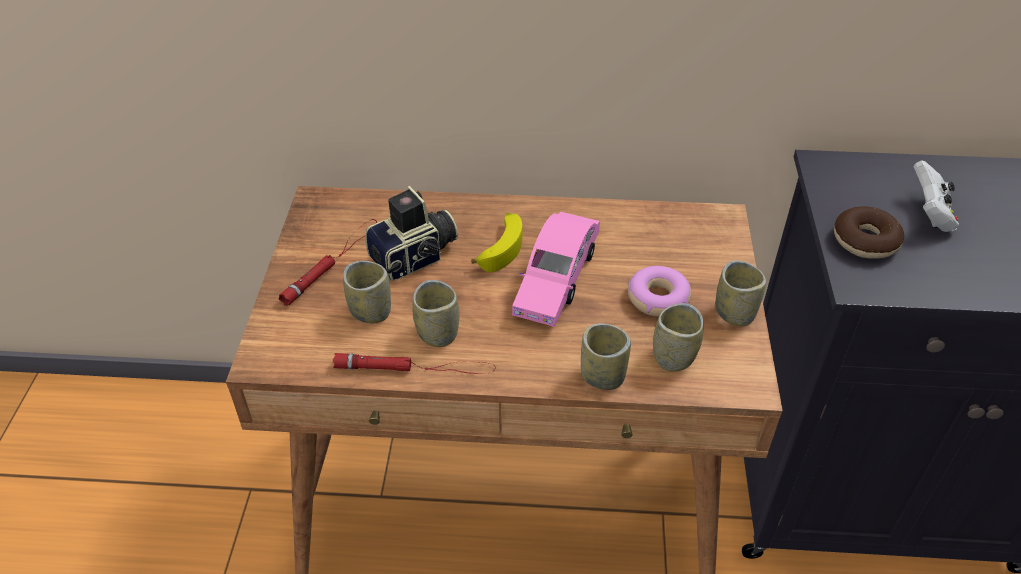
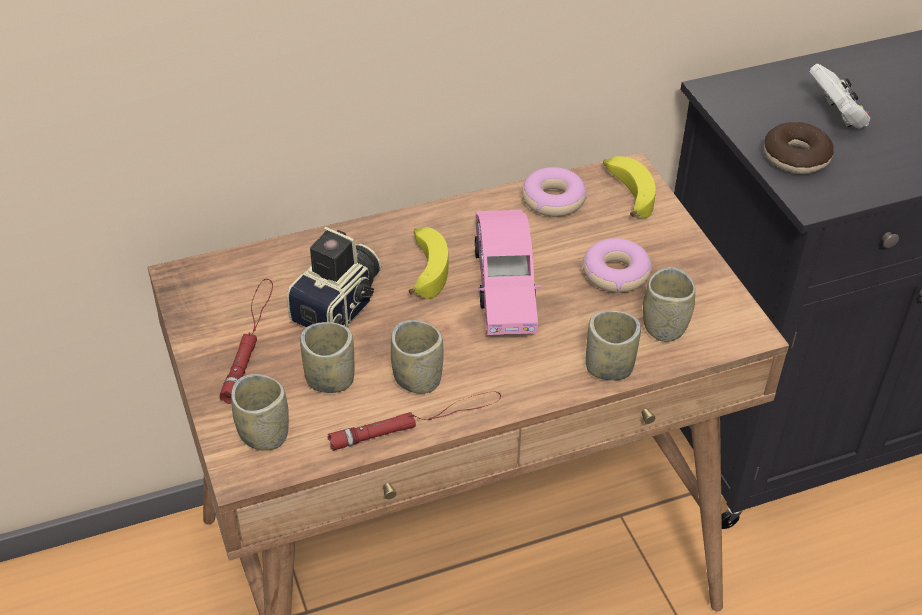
camera: 25 degrees left, 0 degrees up
(641, 222) = (553, 200): none -> donut
(709, 234) = (627, 193): none -> banana
(734, 313) = (695, 265): cup -> cup (264, 434)

